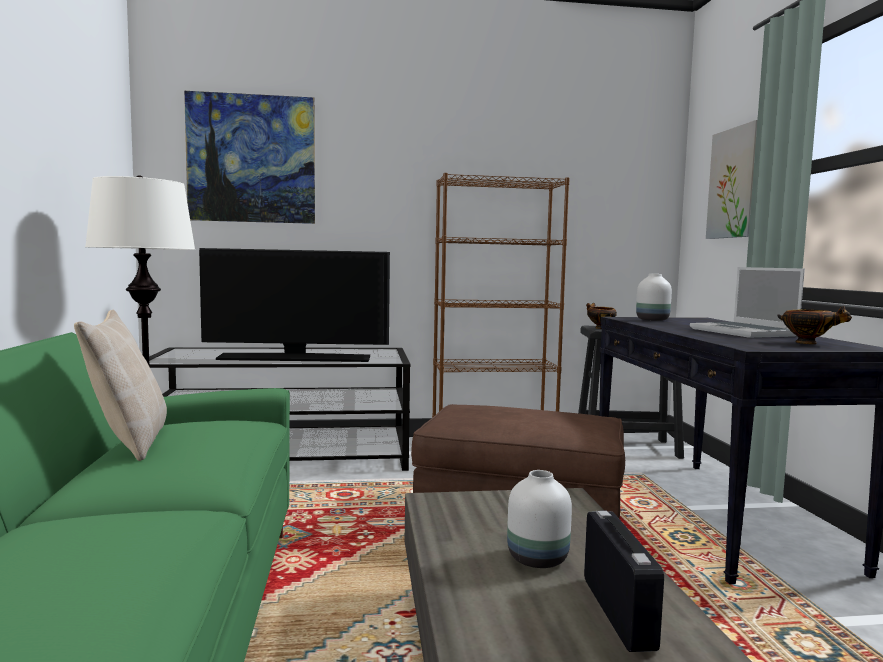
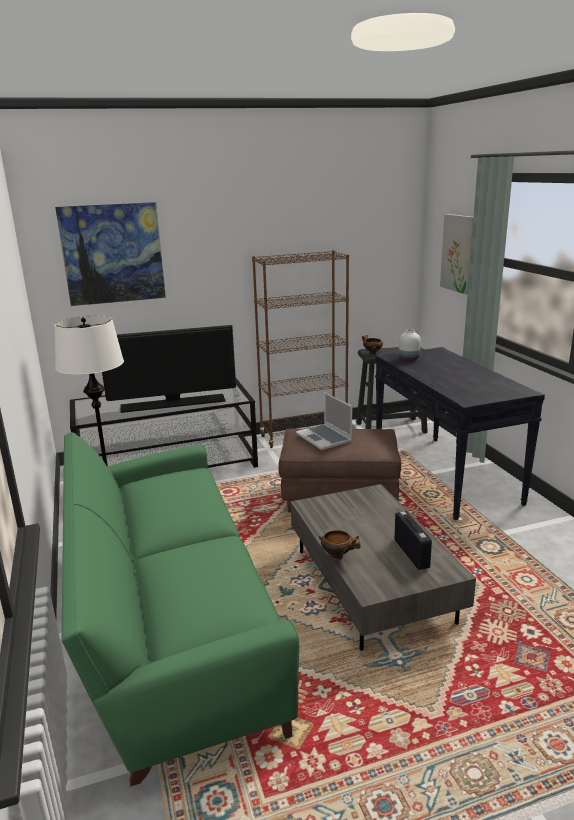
camera: 10 degrees left, 15 degrees up
(129, 441) = (146, 499): beige pillow -> none
(535, 559) = (370, 532): white vase -> none
(744, 332) = (463, 375): laptop -> laptop (325, 438)
(808, 343) = (496, 389): bowl -> bowl (338, 556)

